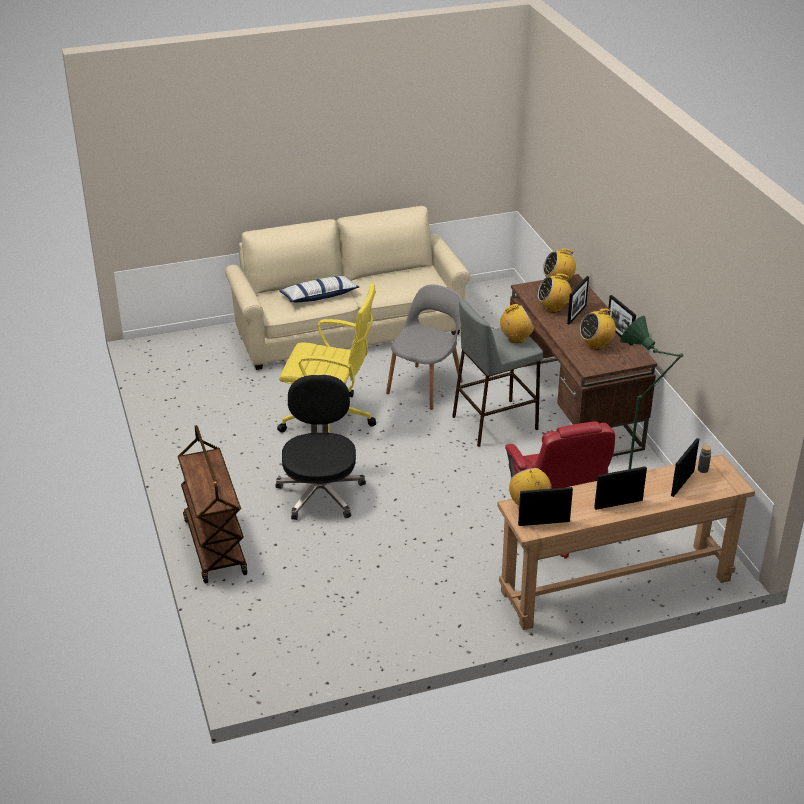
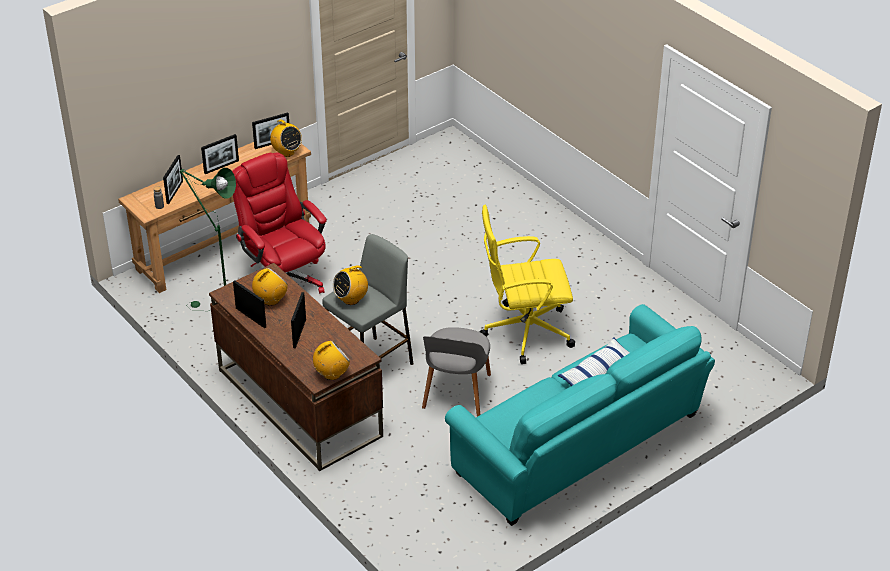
camera: 160 degrees right, 5 degrees up
(214, 546) = (538, 207): brown cart -> none
(321, 493) = (486, 264): black office chair -> none
(347, 330) = (581, 448): beige sofa -> turquoise sofa
(553, 308) = (325, 336): radio -> none

